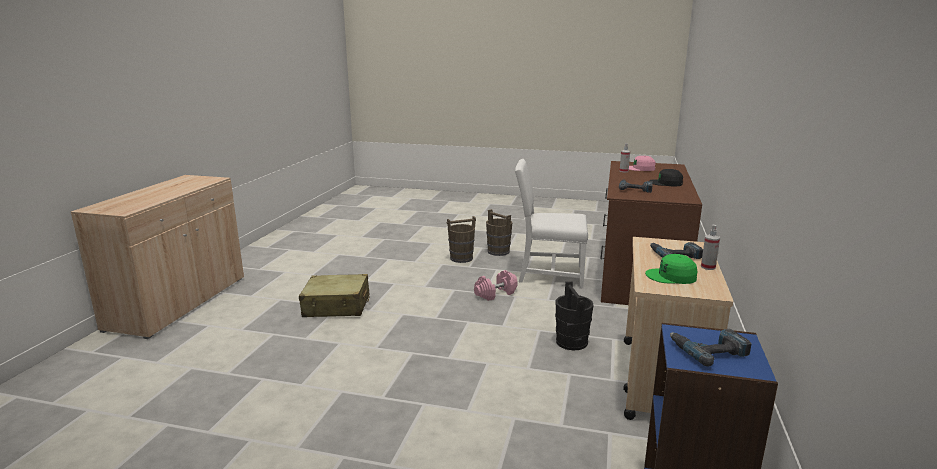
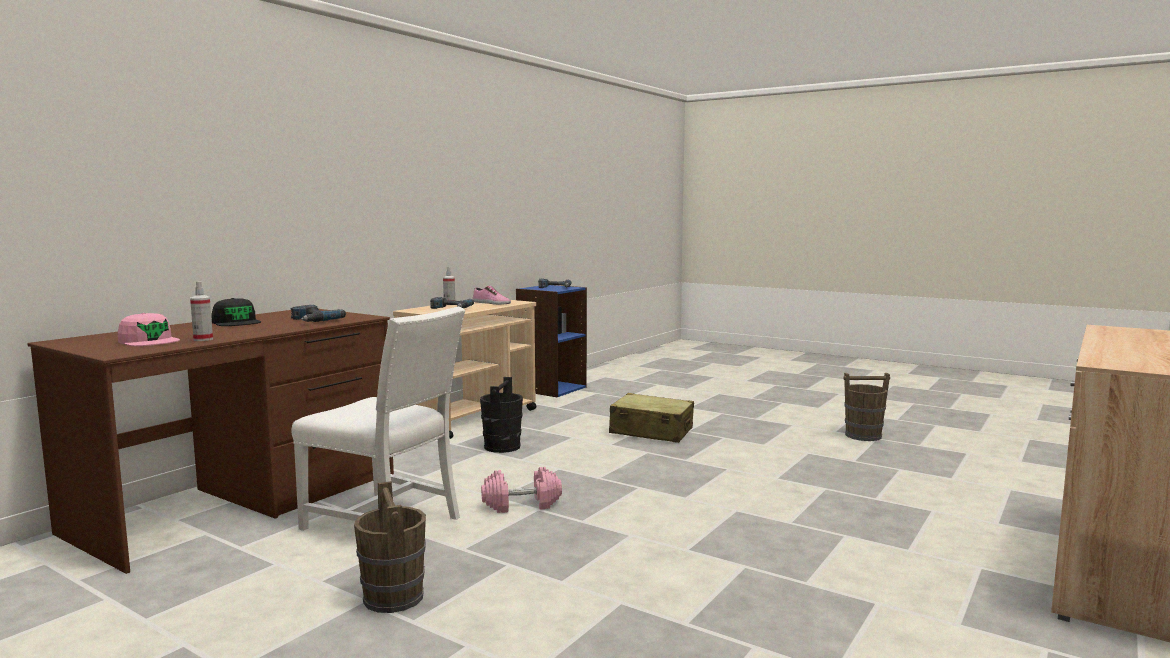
camera: 160 degrees left, 10 degrees down
(337, 306) = (793, 522): beige suitcase -> beige suitcase (651, 431)
(461, 258) = (504, 591): brown bucket -> brown bucket (863, 436)
(671, 276) = (491, 303): green cap -> shoe

